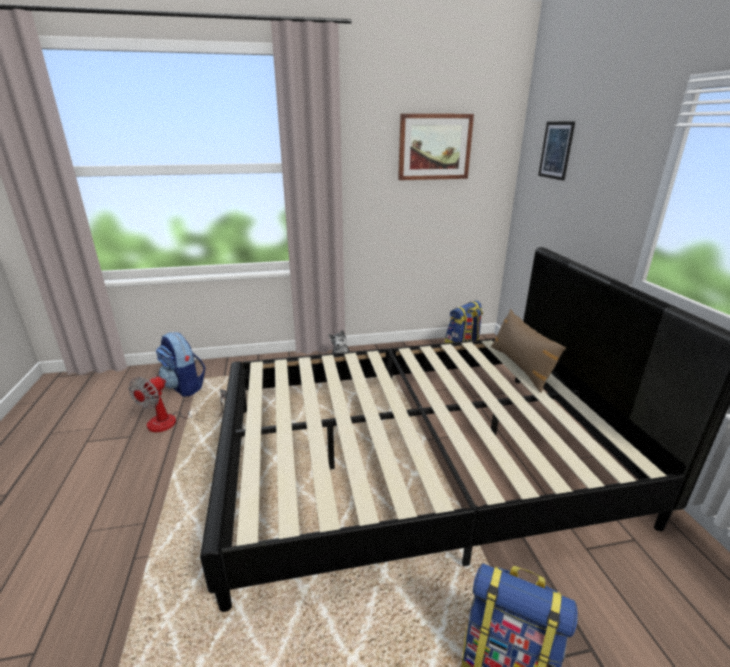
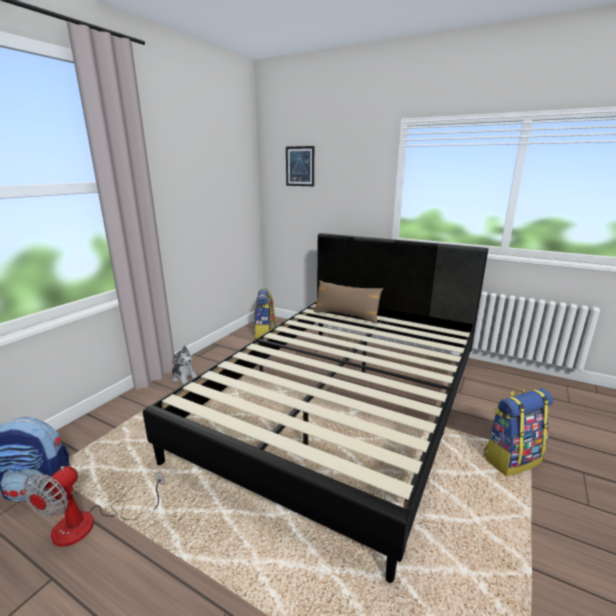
camera: 50 degrees left, 5 degrees down
(173, 422) = (89, 524): fan -> fan turned 45 degrees clockwise
(434, 147) = (210, 166): picture -> none

